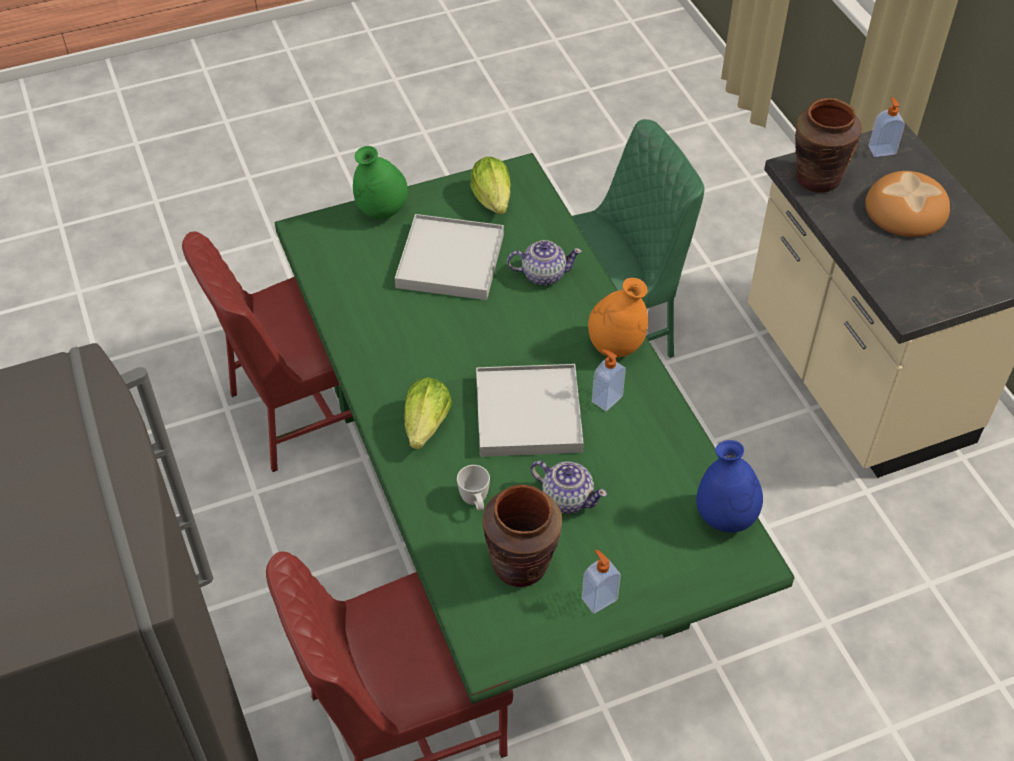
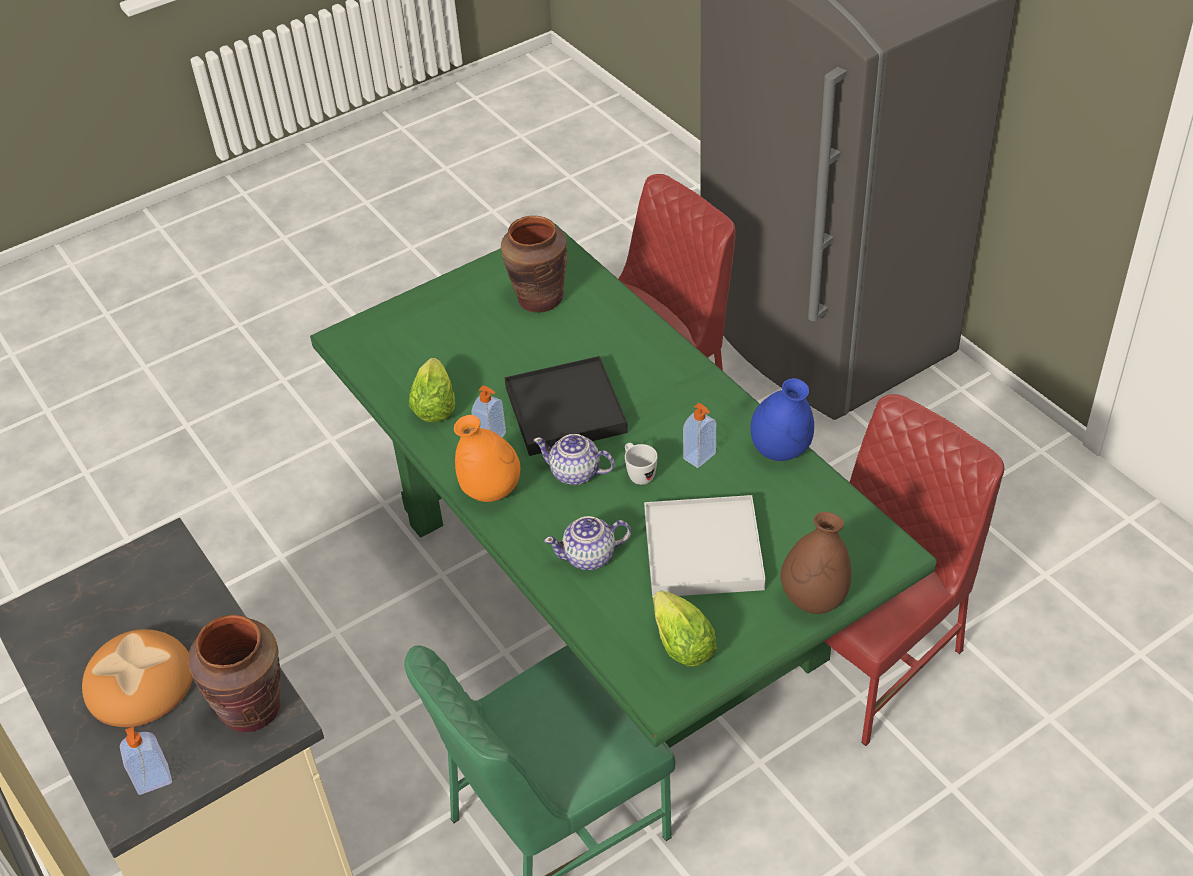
camera: 170 degrees right, 5 degrees down
(382, 211) = (814, 598): green vase -> brown vase
(427, 425) = (659, 382): lettuce -> lettuce (434, 407)
(475, 502) = (592, 333): white mug -> white mug (638, 474)
(528, 414) = (566, 410): white tray -> black tray
(567, 497) = (512, 351): teapot -> teapot (575, 473)
(598, 598) = (471, 291): soap dispenser -> soap dispenser (700, 457)
(725, 517) = (369, 363): blue vase -> blue vase (780, 451)

